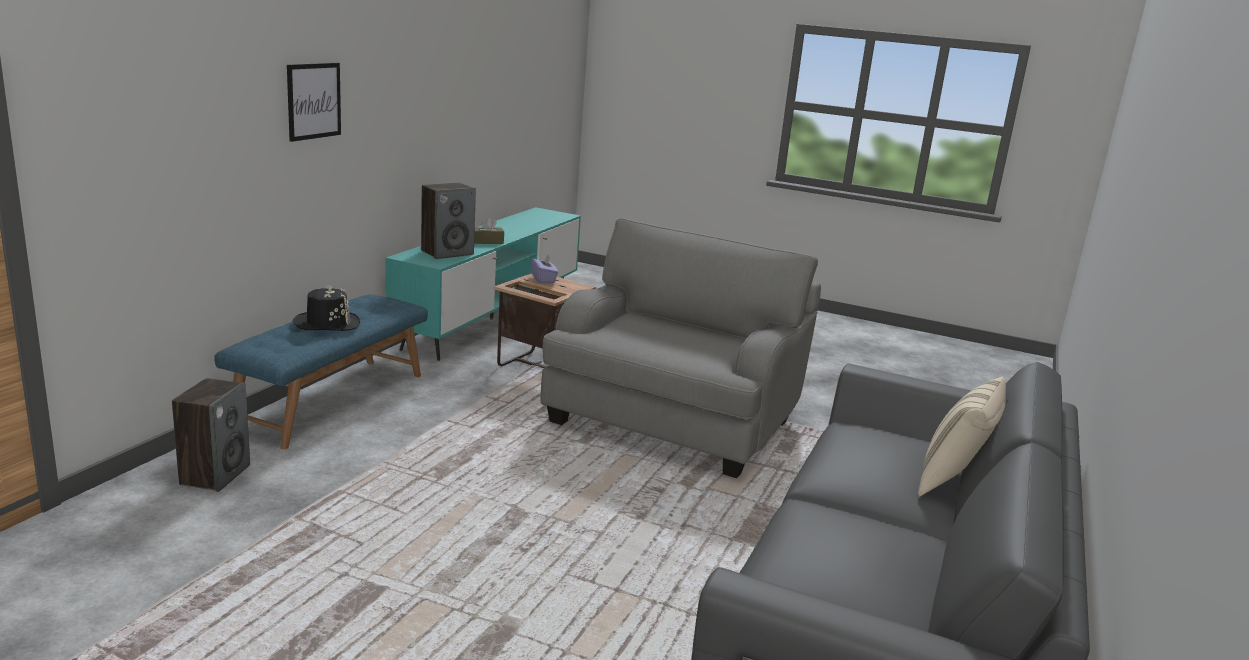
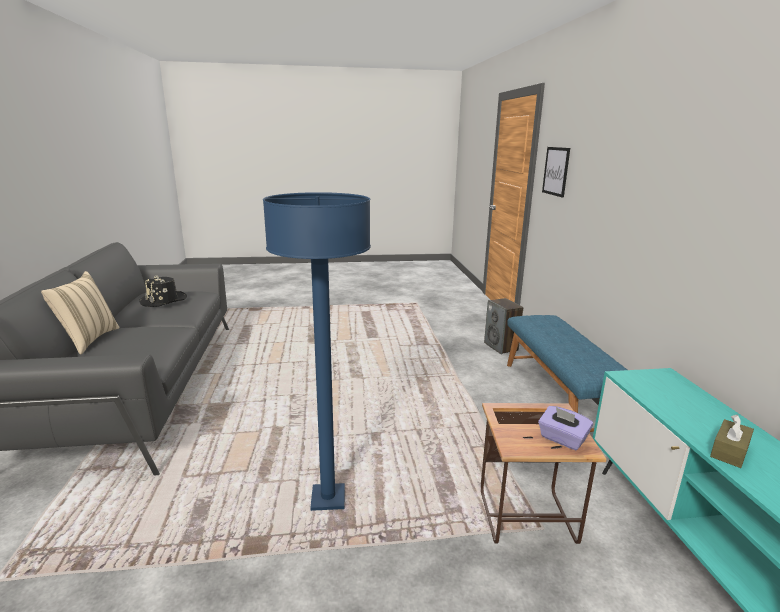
camera: 150 degrees right, 0 degrees up
(314, 101) = (645, 181): picture -> picture (556, 171)
(327, 324) = (564, 339): black hat -> black hat (163, 300)
(447, 253) = (672, 399): speaker -> none
(674, 419) = (328, 498): grey armchair -> blue floor lamp

